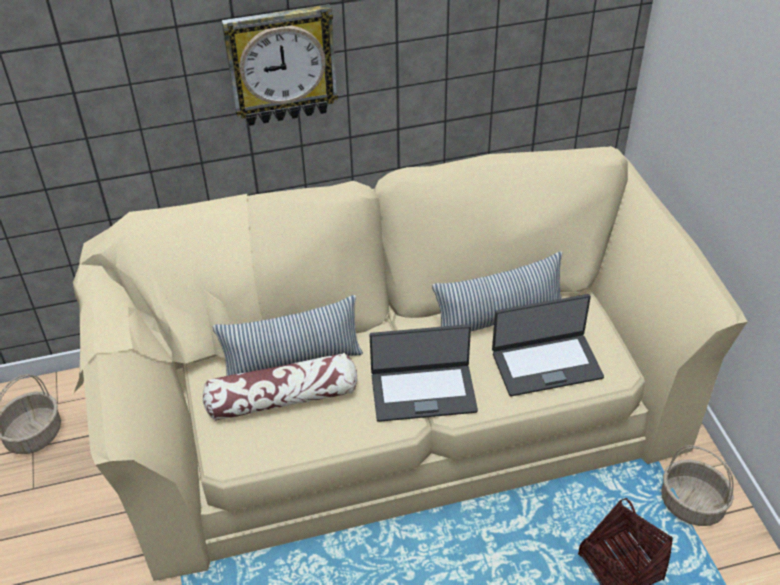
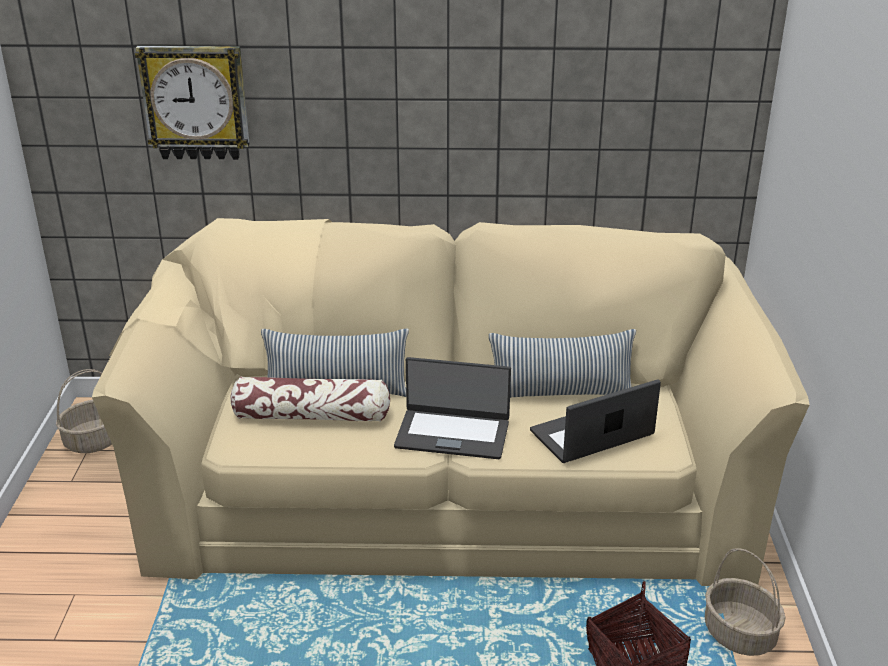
camera: 15 degrees right, 15 degrees down
(281, 65) = (384, 103): wall clock -> wall clock (196, 102)
(546, 364) = (592, 434): laptop -> laptop turned 150 degrees clockwise

